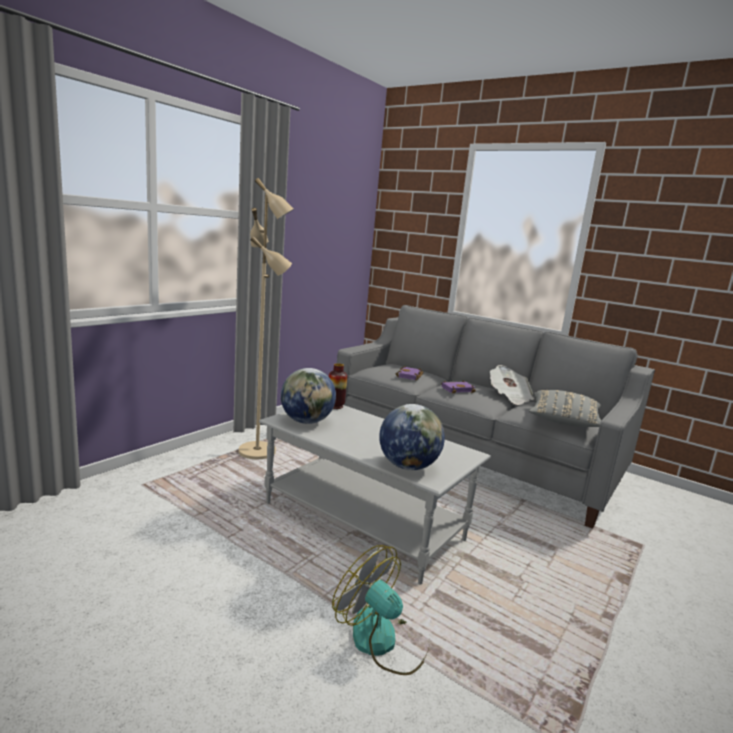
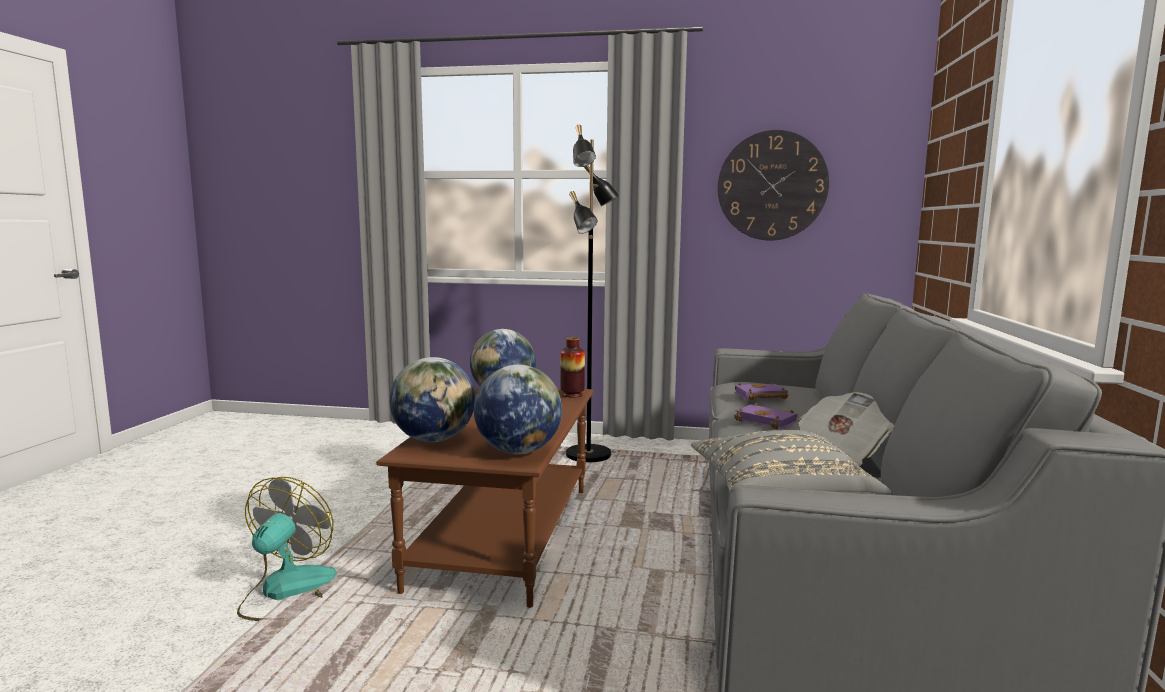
camera: 65 degrees right, 5 degrees down
(258, 452) = (589, 456): beige floor lamp -> black floor lamp
(318, 231) = (772, 186): none -> wall clock
(364, 521) = (506, 536): grey coffee table -> brown coffee table
(452, 450) = (518, 451): none -> globe

